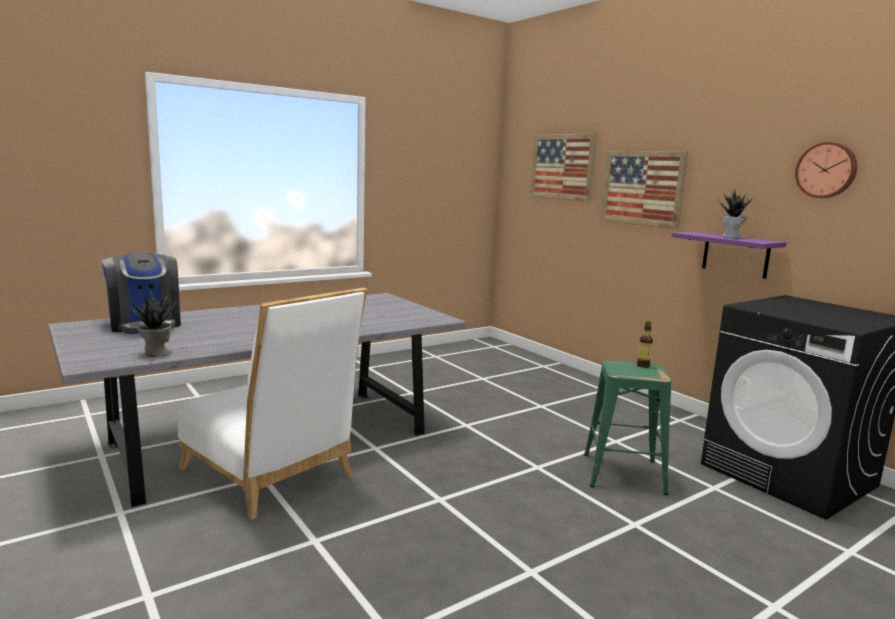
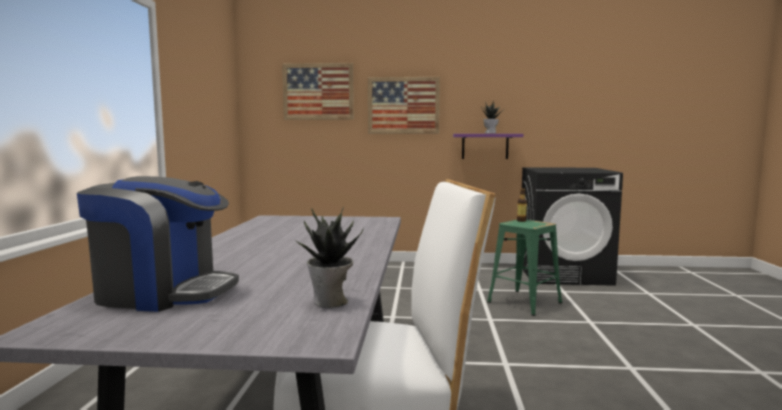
camera: 50 degrees left, 5 degrees down
(826, 170) = (536, 87): wall clock -> none

